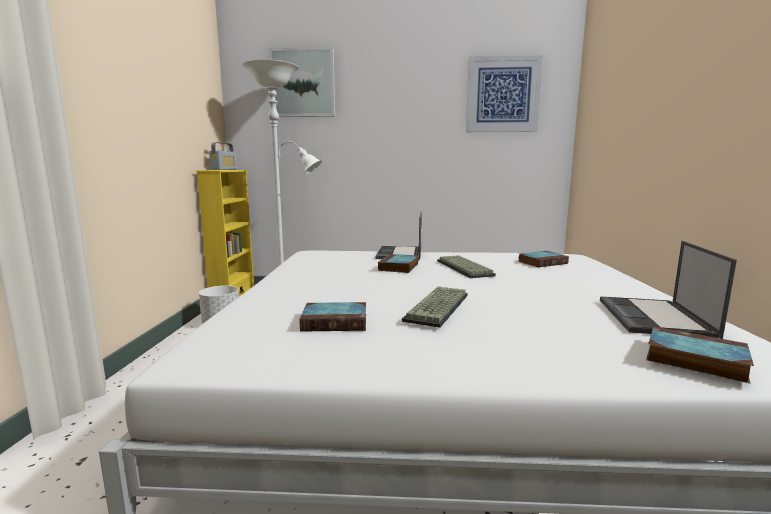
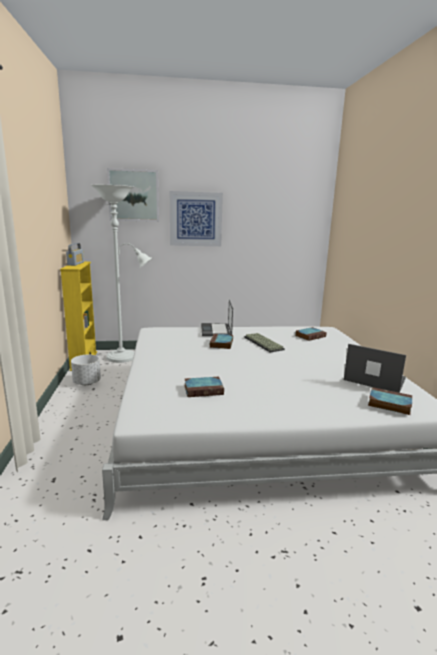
camera: 10 degrees left, 5 degrees up
(439, 308) = (259, 377): keyboard -> none
(503, 95) = (281, 210): picture -> picture (195, 219)
(655, 318) = (373, 379): laptop -> laptop turned 120 degrees clockwise

